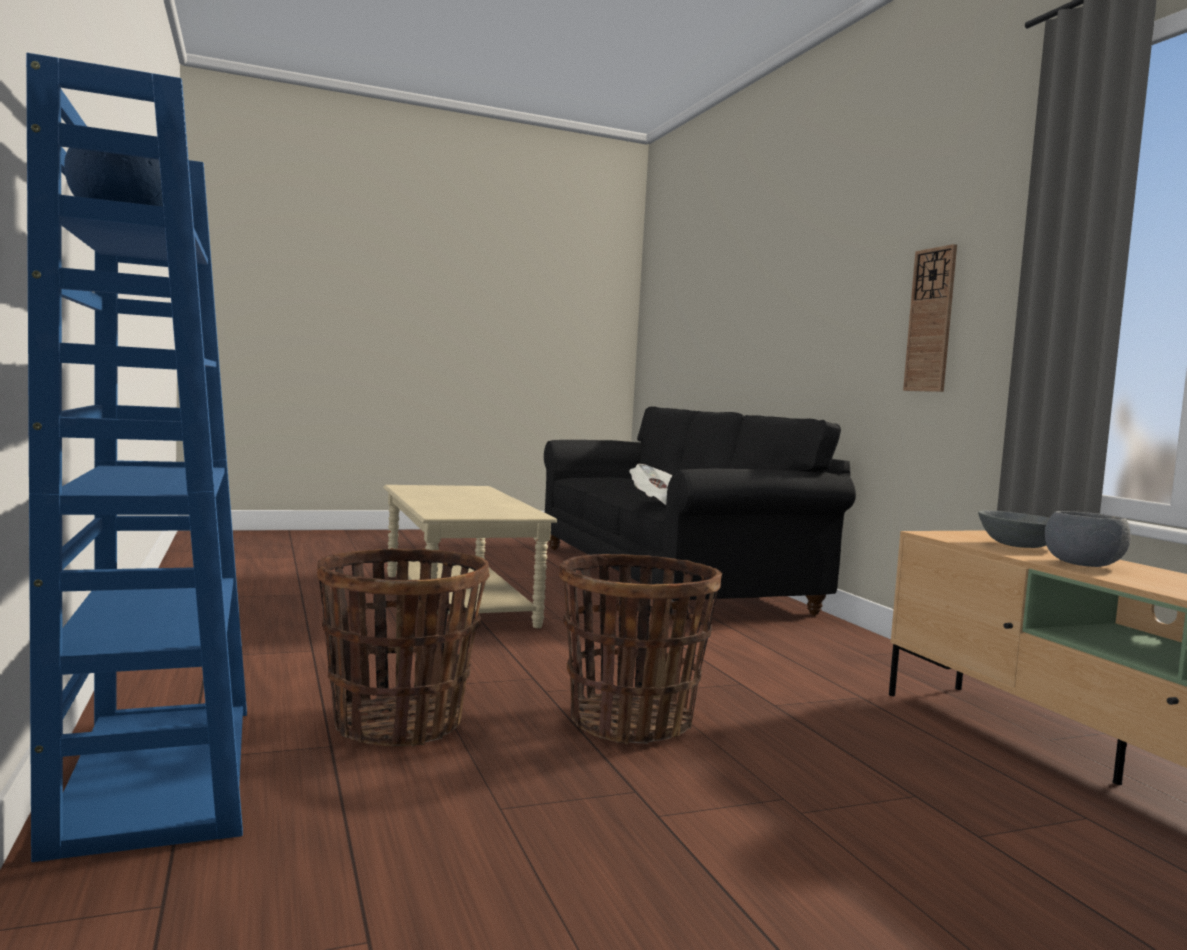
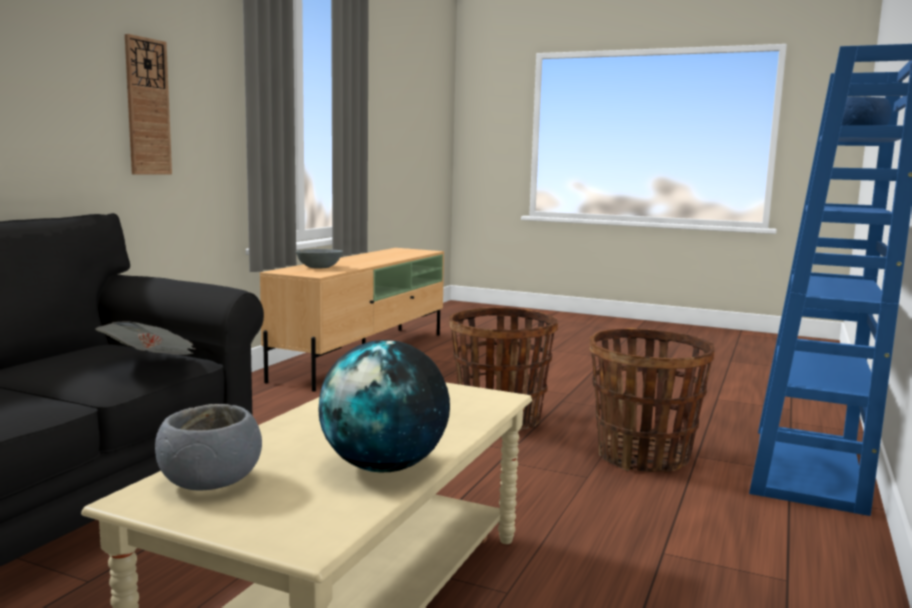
camera: 135 degrees left, 5 degrees up
(422, 495) = (384, 467): none -> globe
(1083, 565) = (358, 263): grey bowl -> grey bowl (210, 482)

